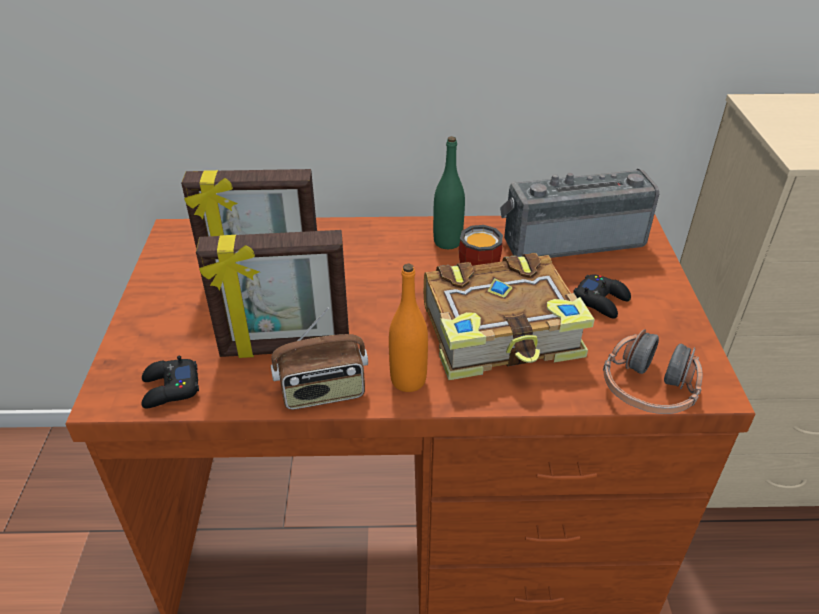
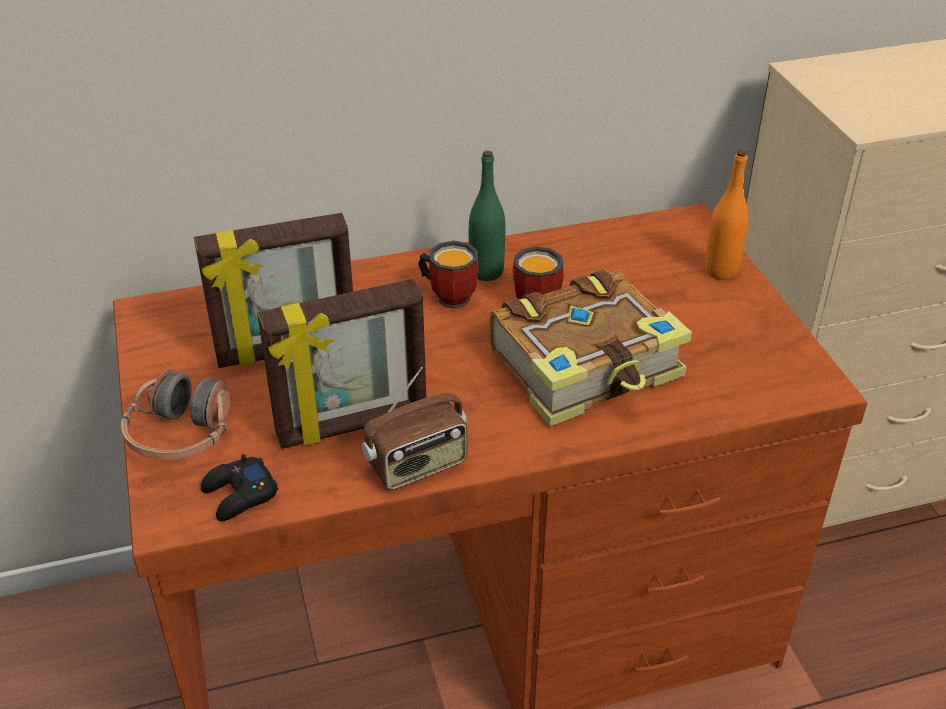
camera: 15 degrees left, 0 degrees up
(408, 380) = (506, 435): orange bottle -> orange bottle (721, 271)
(410, 255) = (449, 295): none -> mug
(572, 239) = (624, 246): radio -> none
(601, 301) = (679, 312): black game controller -> none
(648, 388) = (758, 396): headphones -> headphones (181, 434)

